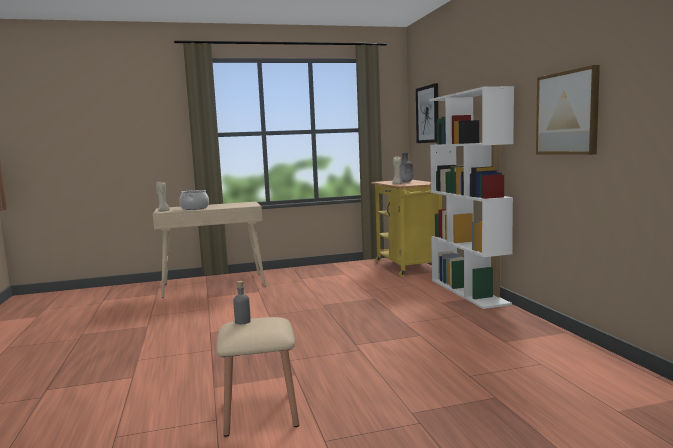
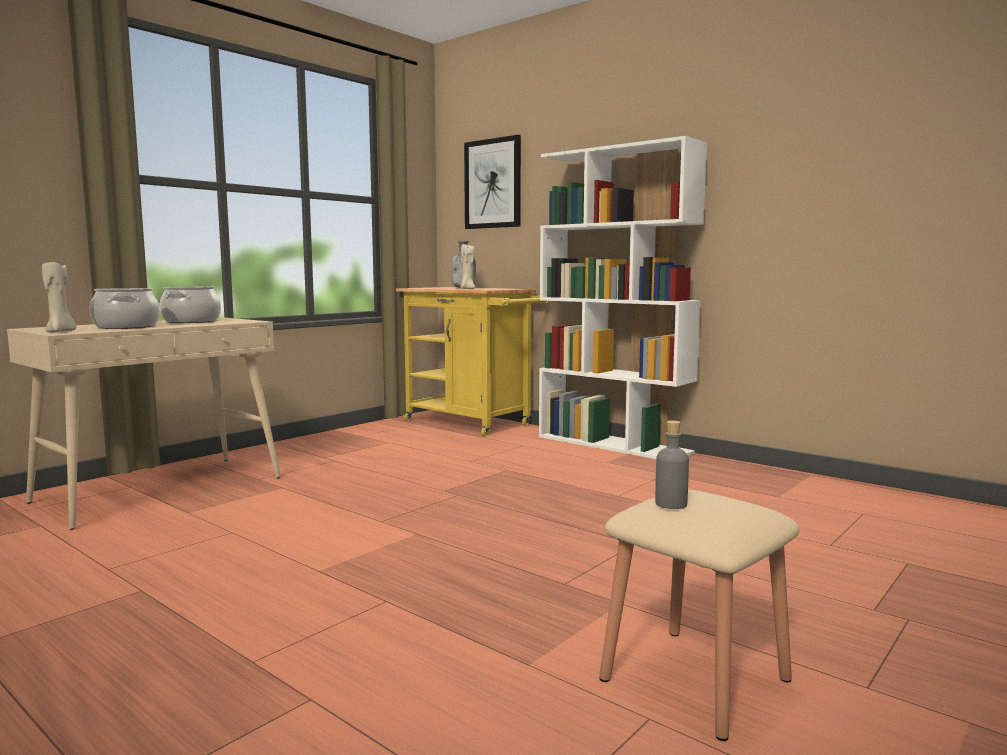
camera: 35 degrees left, 0 degrees up
(230, 205) = (191, 321): none -> cooking pot
(567, 113) = (816, 181): picture -> none

